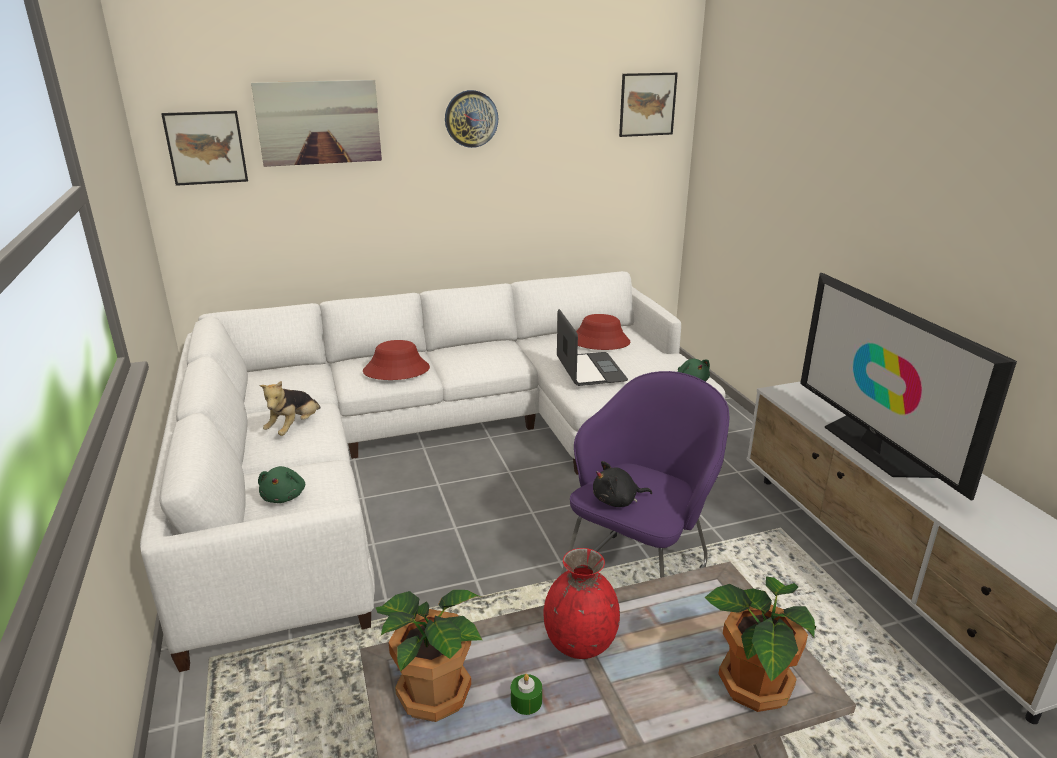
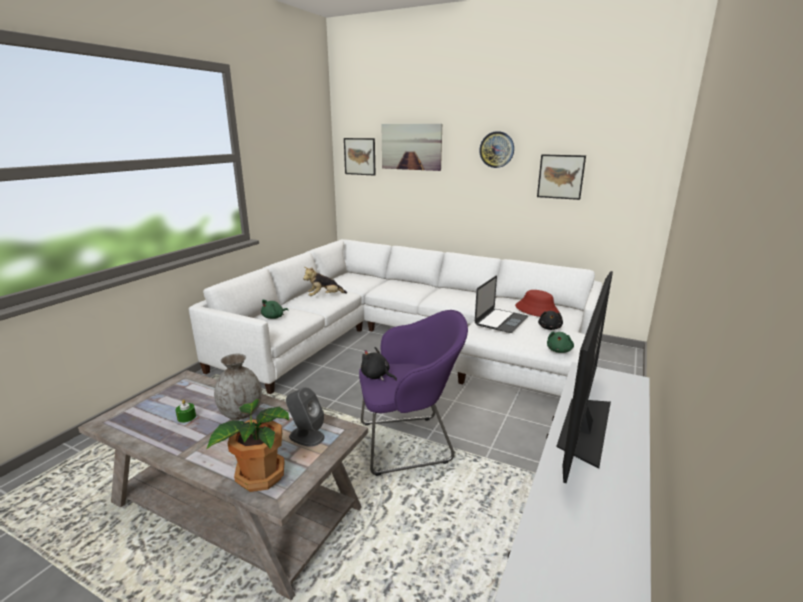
camera: 45 degrees right, 5 degrees down
(396, 370) = (404, 289): red hat -> none
(433, 692) = (173, 395): potted plant -> none
(580, 644) = (241, 413): red vase -> grey vase
(645, 359) = (549, 328): none -> black plush toy
(647, 104) = (636, 146): picture -> picture (560, 176)
(702, 613) = (306, 436): none -> grey speaker

